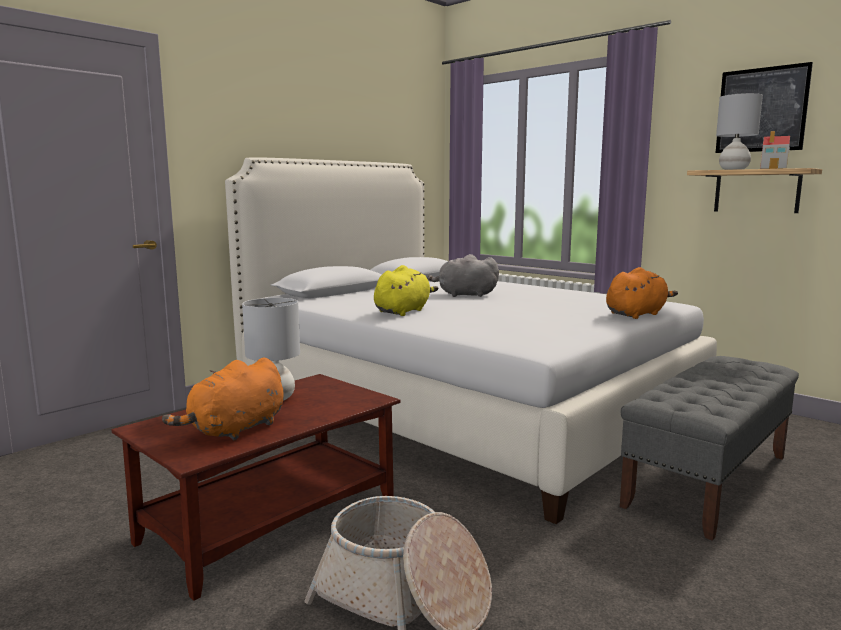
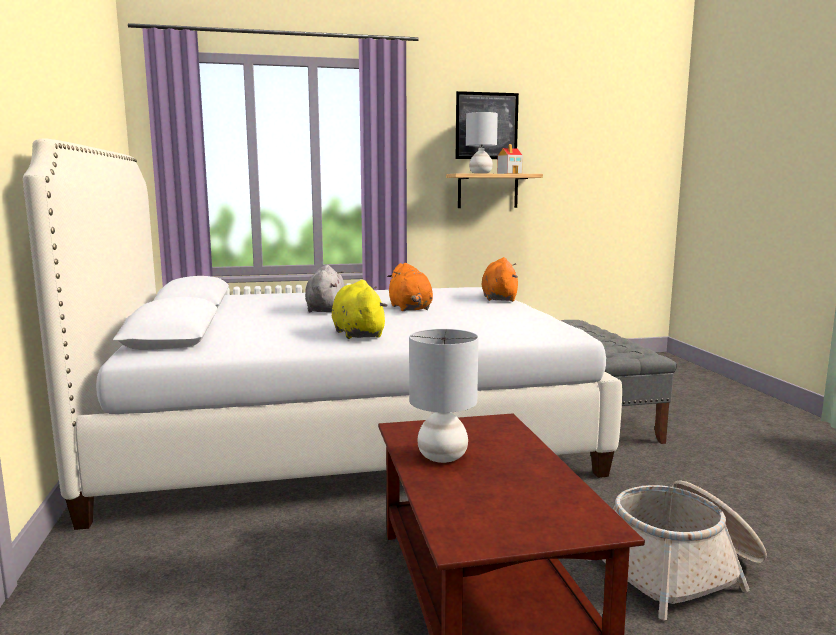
camera: 55 degrees left, 0 degrees up
(235, 430) = (529, 492): orange plush toy -> orange plush toy (410, 309)
(464, 295) = (325, 309): grey plush toy -> grey plush toy turned 135 degrees clockwise

